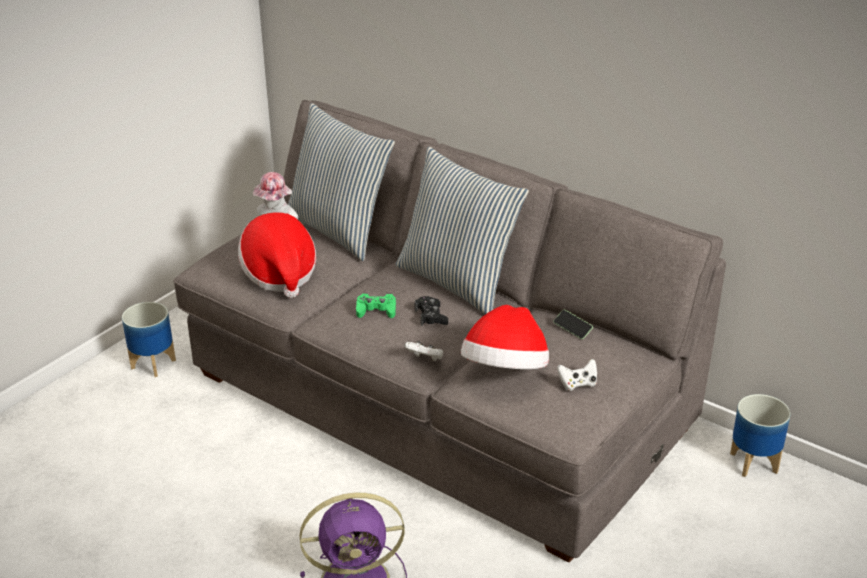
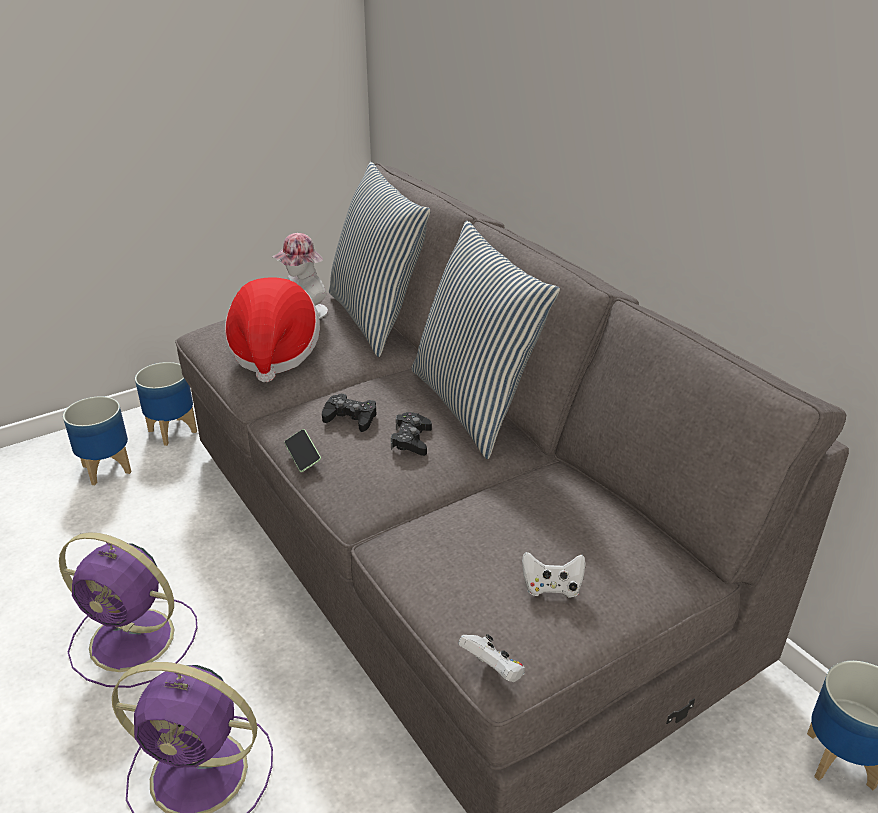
camera: 20 degrees right, 0 degrees up
(119, 407) = (107, 469): none -> planter
(246, 518) = (135, 640): none -> purple fan
(376, 310) = (350, 418): green game controller -> black game controller
(425, 359) = (367, 496): white game controller -> white game controller (493, 671)
(505, 371) = (459, 541): hat -> none
(572, 329) = (589, 500): phone -> phone (303, 456)

